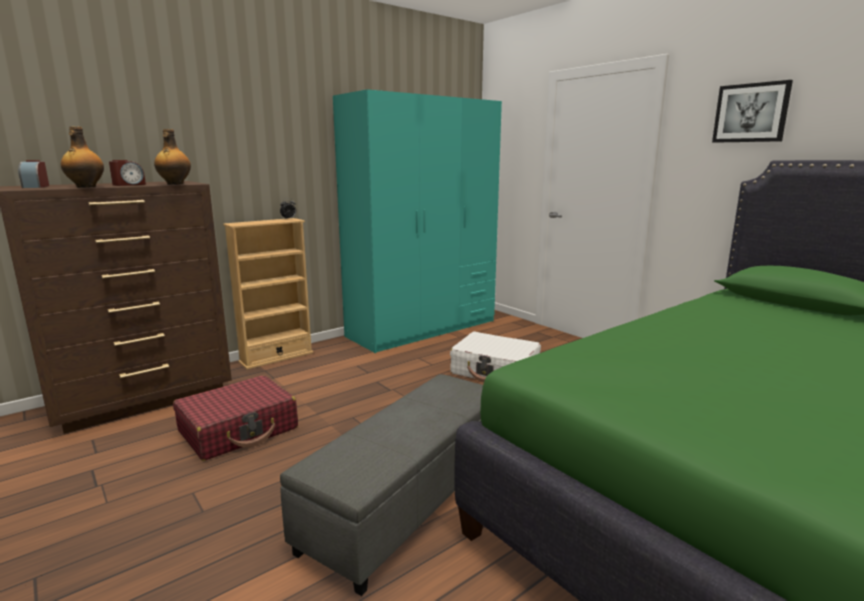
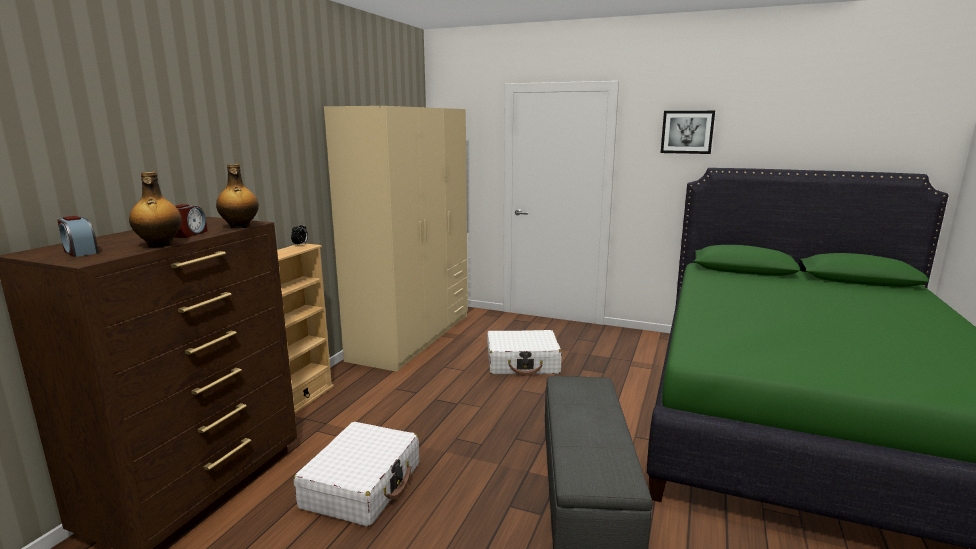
camera: 30 degrees left, 0 degrees up
(239, 430) = (362, 485): red suitcase -> white suitcase
(423, 328) = (412, 336): turquoise wardrobe -> beige wardrobe

